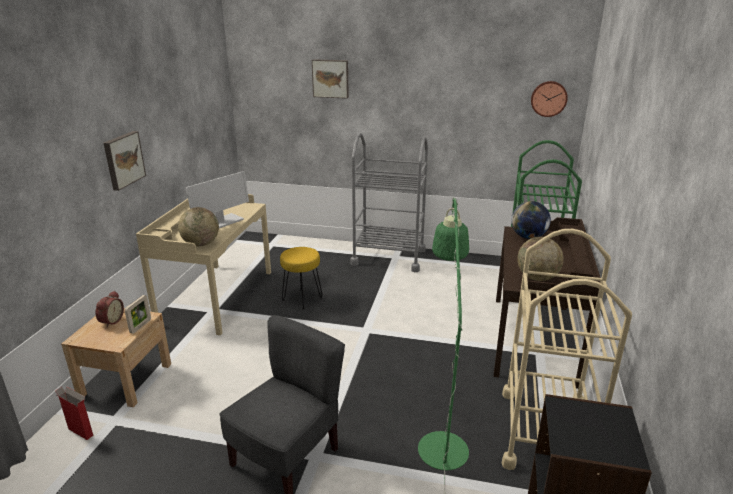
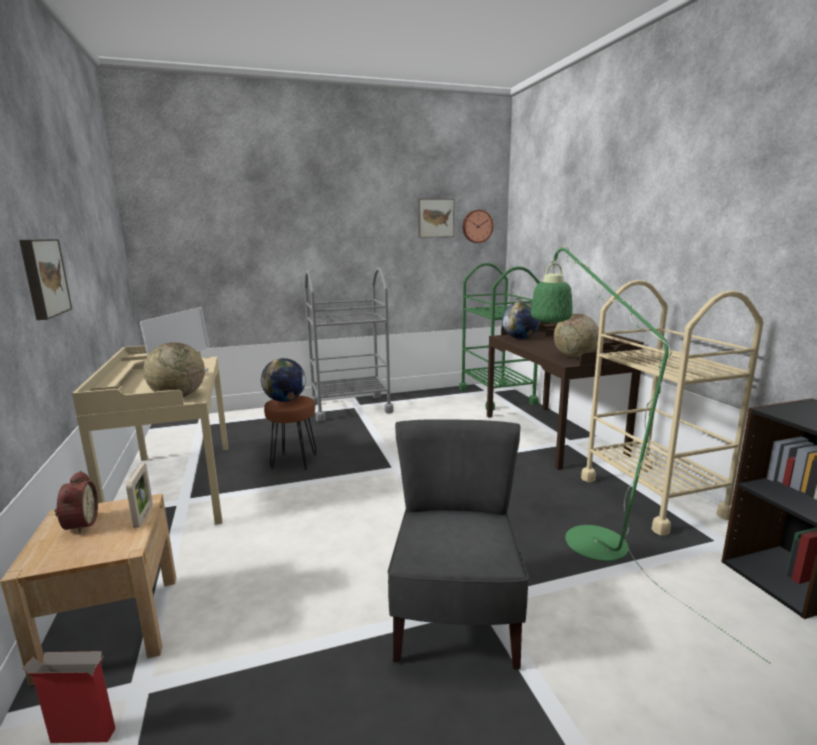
camera: 30 degrees left, 10 degrees down
(297, 252) = (285, 400): none -> globe
(302, 299) = (294, 461): yellow stool -> brown stool
(330, 78) = (259, 216): picture -> picture (435, 218)

